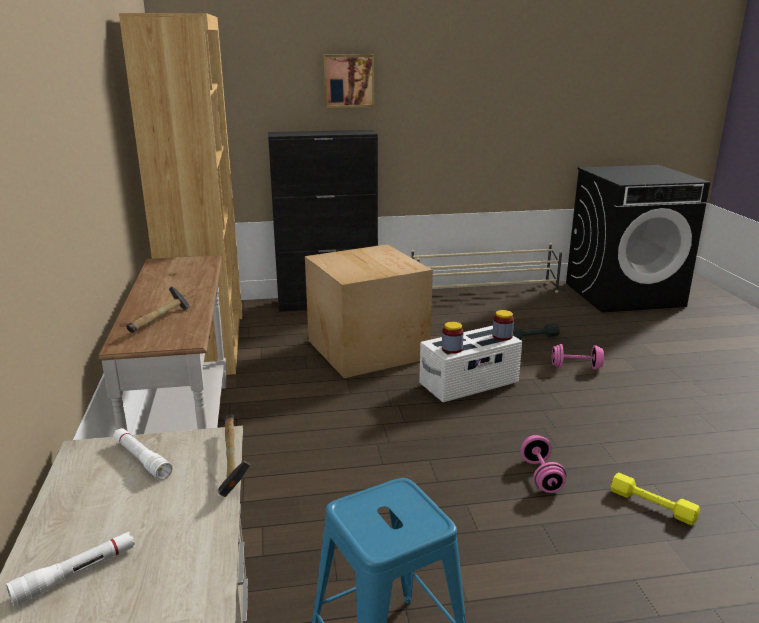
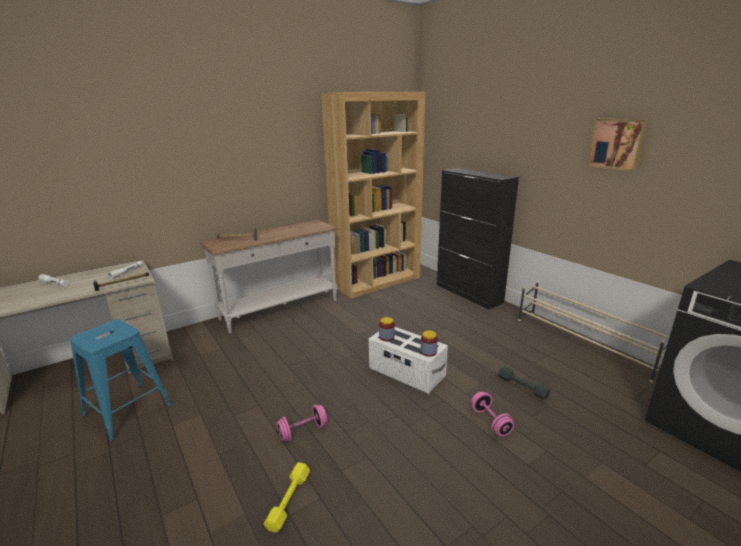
camera: 65 degrees right, 0 degrees up
(349, 81) = (511, 137): picture -> picture (617, 144)
(368, 348) = (420, 324): cardboard box -> none

